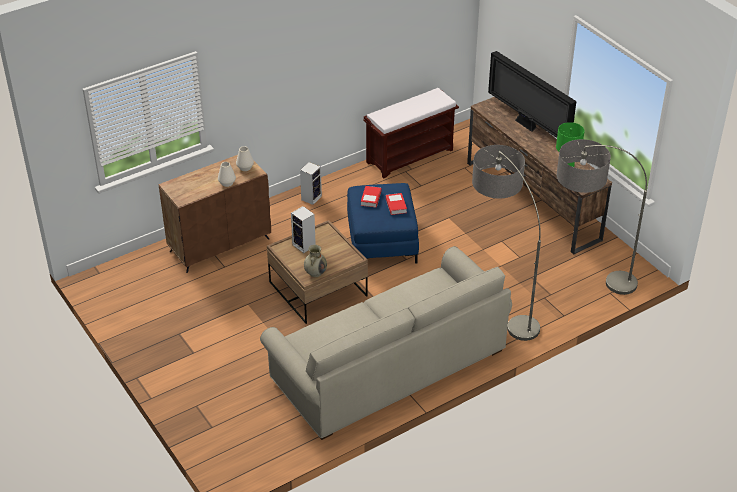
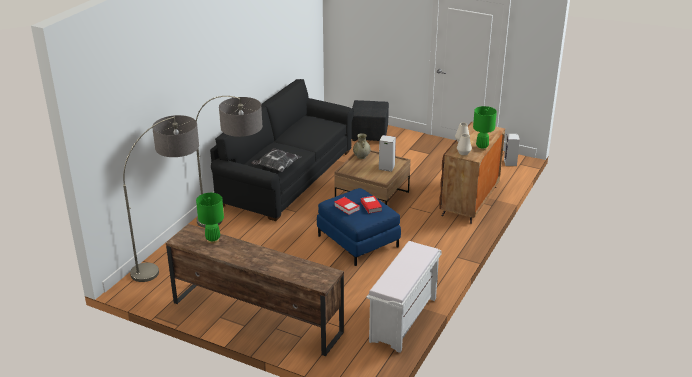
camera: 150 degrees right, 10 degrees down
(214, 404) = (369, 134): none -> black ottoman
(218, 167) = (482, 148): none -> green table lamp
(311, 197) = (446, 253): speaker -> speaker (510, 163)
(388, 366) = (286, 176): beige sofa -> black sofa
(410, 155) = (403, 320): brown bench -> white bench
(431, 283) = (276, 167): none -> pillow
(527, 125) = (274, 268): television -> none

